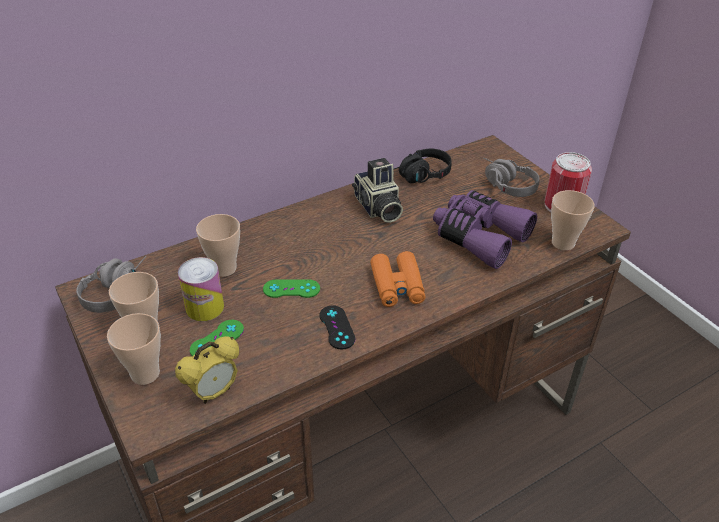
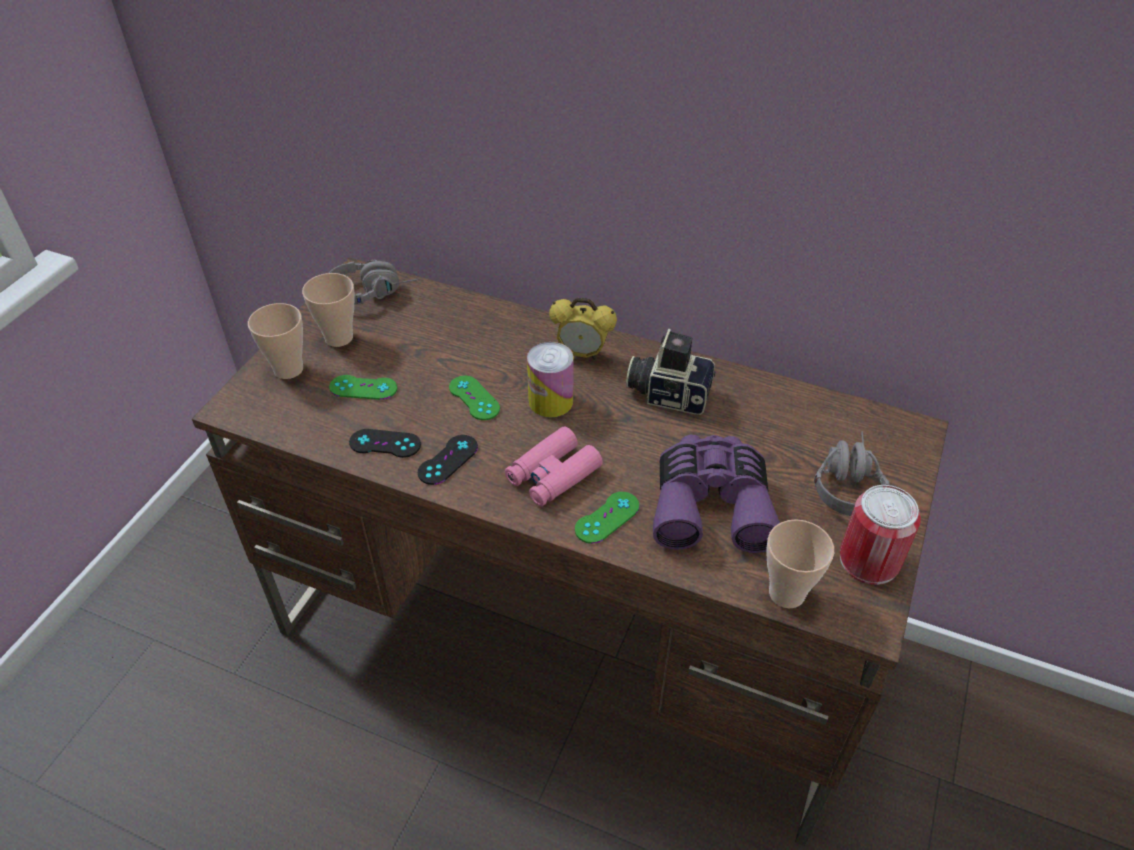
camera: 55 degrees right, 5 degrees up
(204, 307) = (397, 356): can -> can (550, 401)
(214, 393) = (297, 423): alarm clock -> alarm clock (582, 354)
(224, 269) = (460, 338): cup -> none
(288, 352) = (385, 443): none -> black game controller
(377, 208) = (669, 393): camera -> camera turned 75 degrees clockwise
(397, 286) = (553, 474): orange binoculars -> pink binoculars
(418, 177) = (768, 397): black headphones -> none
(453, 280) = (607, 517): none -> green game controller

